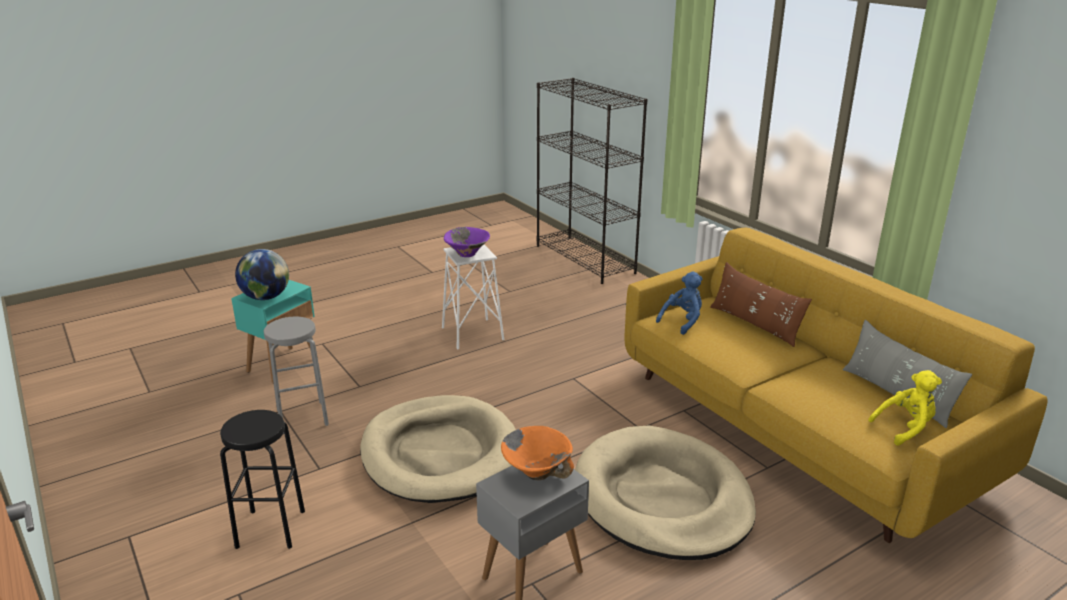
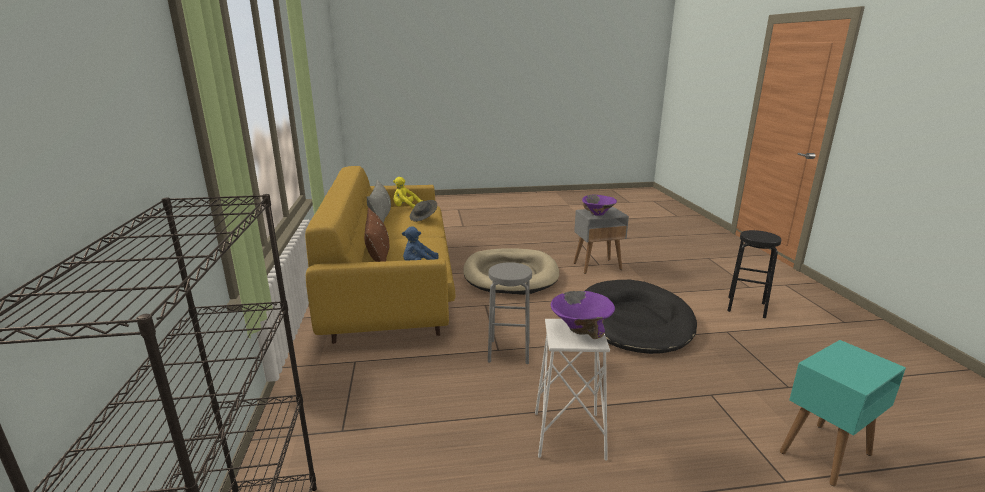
camera: 155 degrees left, 5 degrees down
(266, 297) = (851, 356): globe -> none
(302, 417) = (761, 375): grey stool -> grey stool (509, 352)
(440, 454) = (634, 321): beige dog bed -> black dog bed
(537, 472) = (598, 214): orange bowl -> purple bowl
(822, 401) = (424, 218): none -> grey hat

